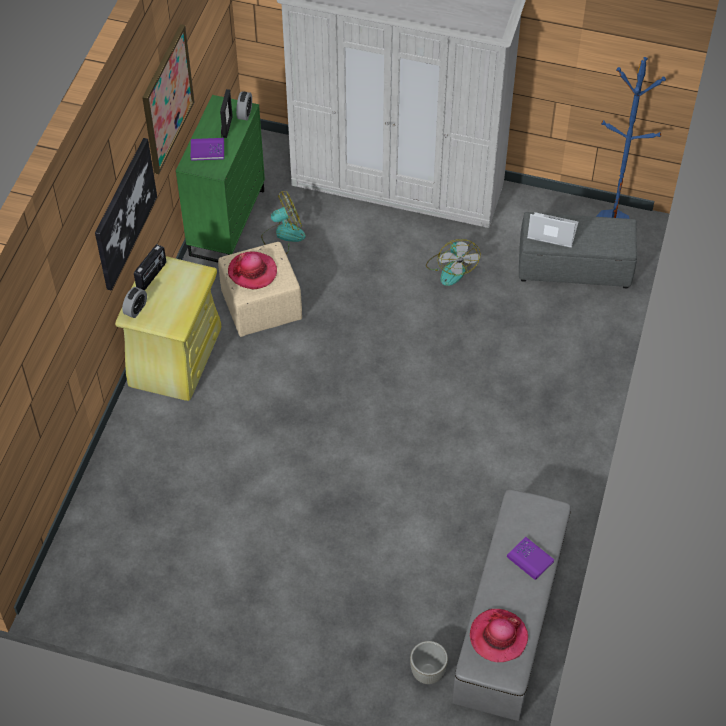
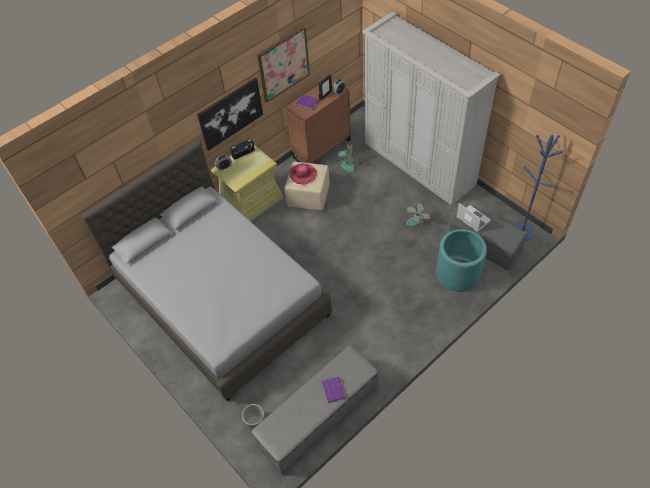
camera: 35 degrees right, 0 degrees up
(226, 222) = (321, 148): green dresser -> brown dresser
(237, 524) = (221, 297): none -> grey bed
(498, 637) = (286, 423): hat -> none
(565, 324) = (458, 274): none -> turquoise planter

